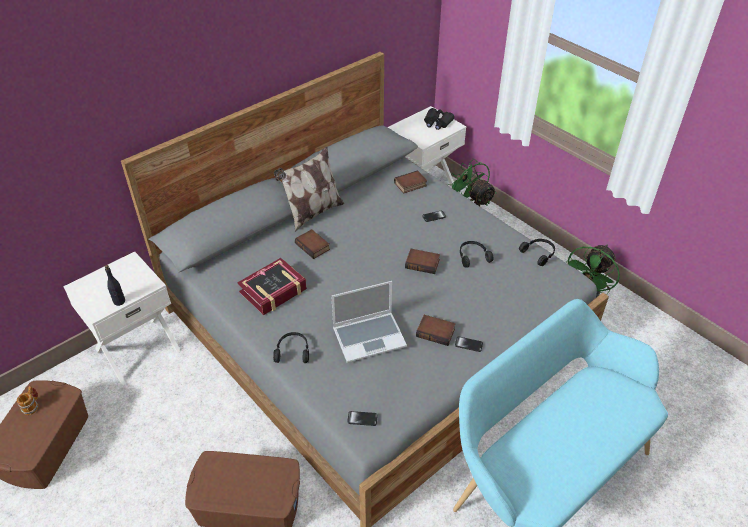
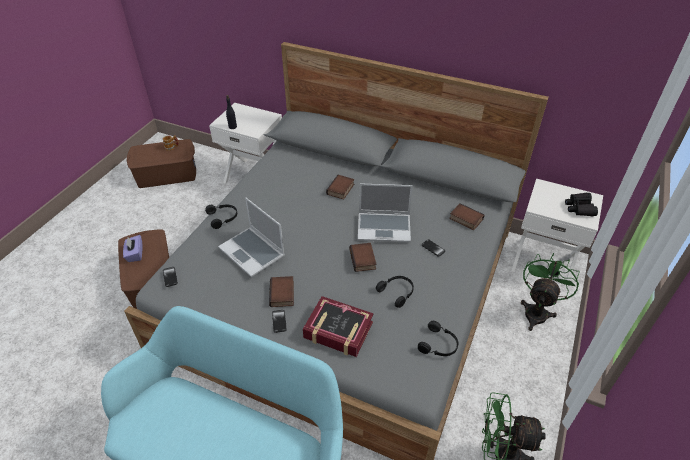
camera: 65 degrees right, 0 degrees up
(230, 491) = (135, 254): none -> purple tissue box
(273, 291) = (278, 186): book -> book (338, 330)
(312, 213) = (380, 175): pillow -> none
(390, 235) = (384, 228): none -> laptop

